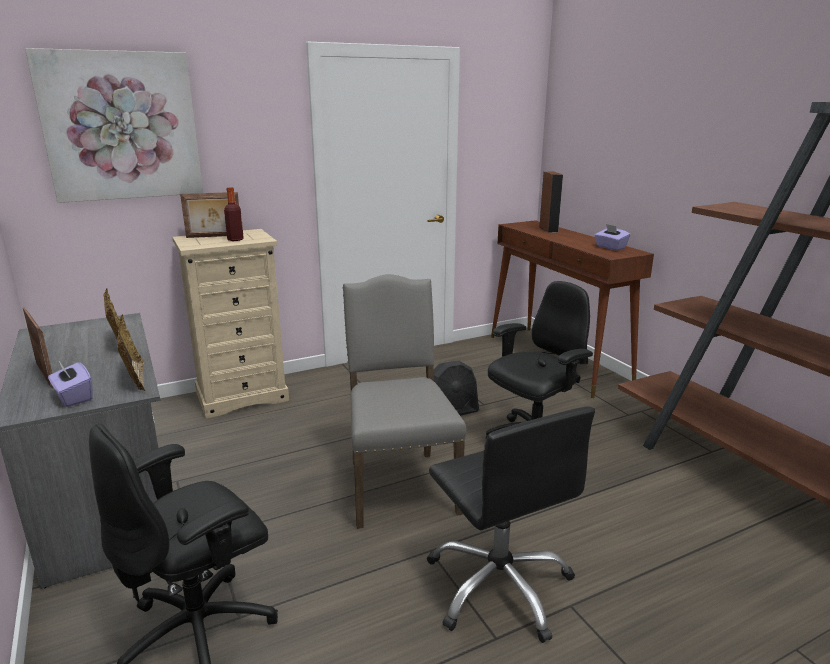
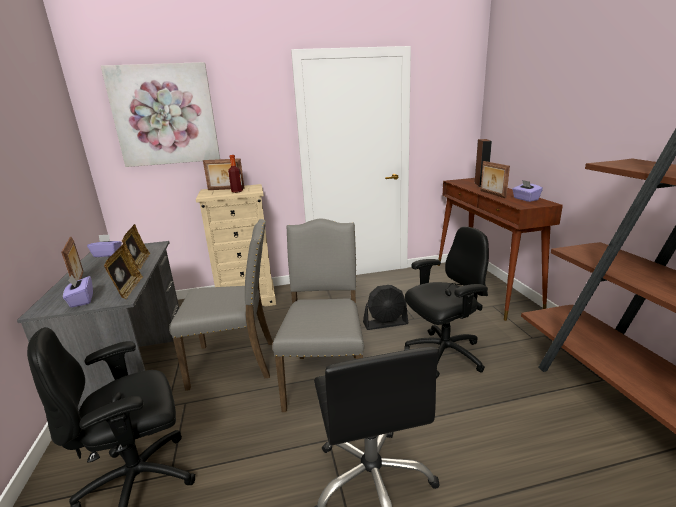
camera: 15 degrees right, 0 degrees up
(54, 335) = (108, 254): none -> purple tissue box
(265, 478) = (235, 362): none -> grey chair
(569, 242) = (492, 194): none -> picture frame

